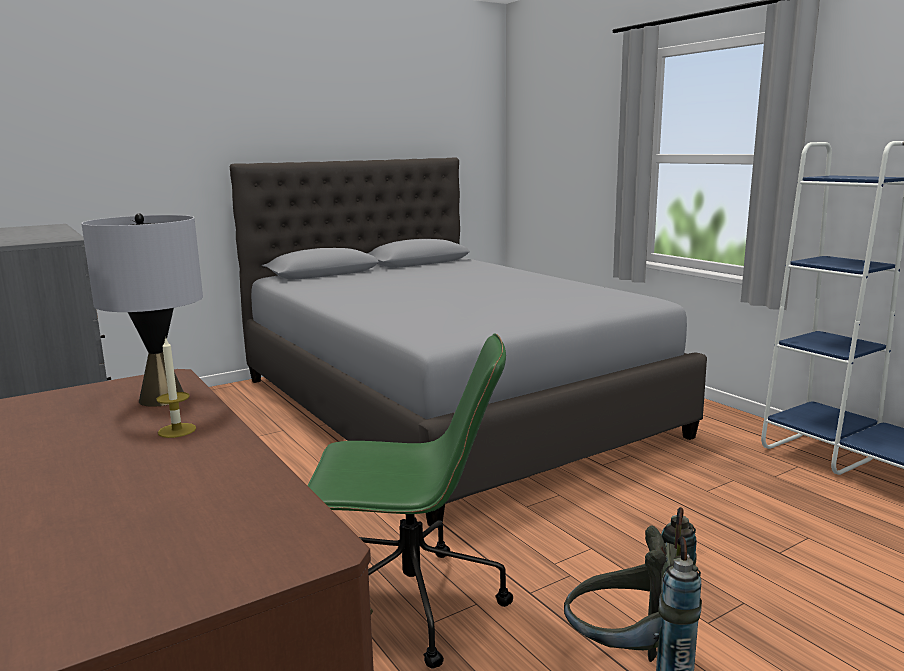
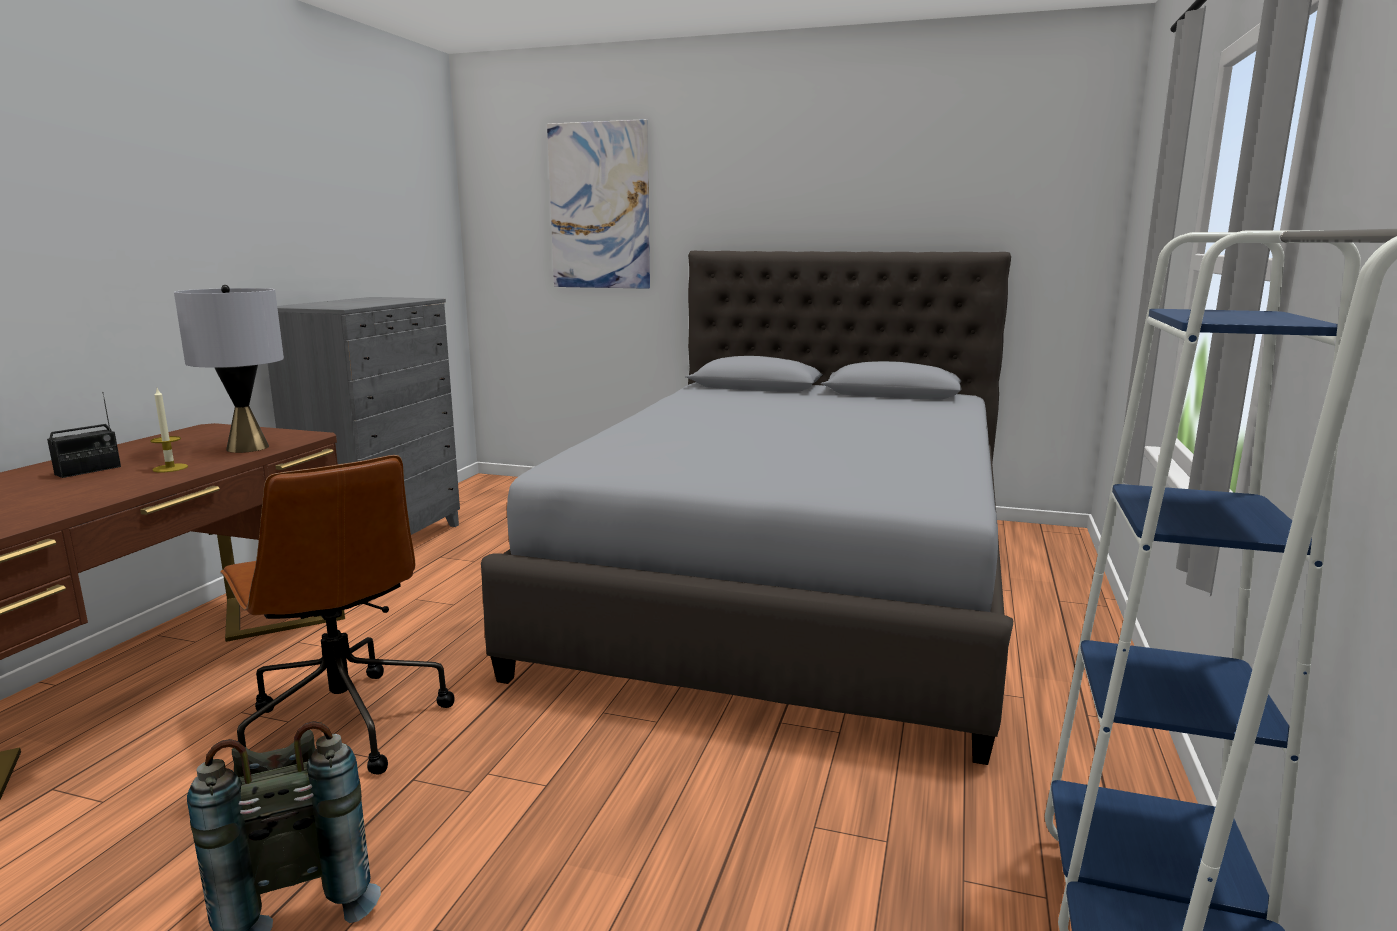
camera: 50 degrees right, 0 degrees up
(92, 464) = (88, 470): none -> radio
(121, 123) = (599, 206): none -> picture
(409, 605) = (342, 724): green office chair -> brown office chair

